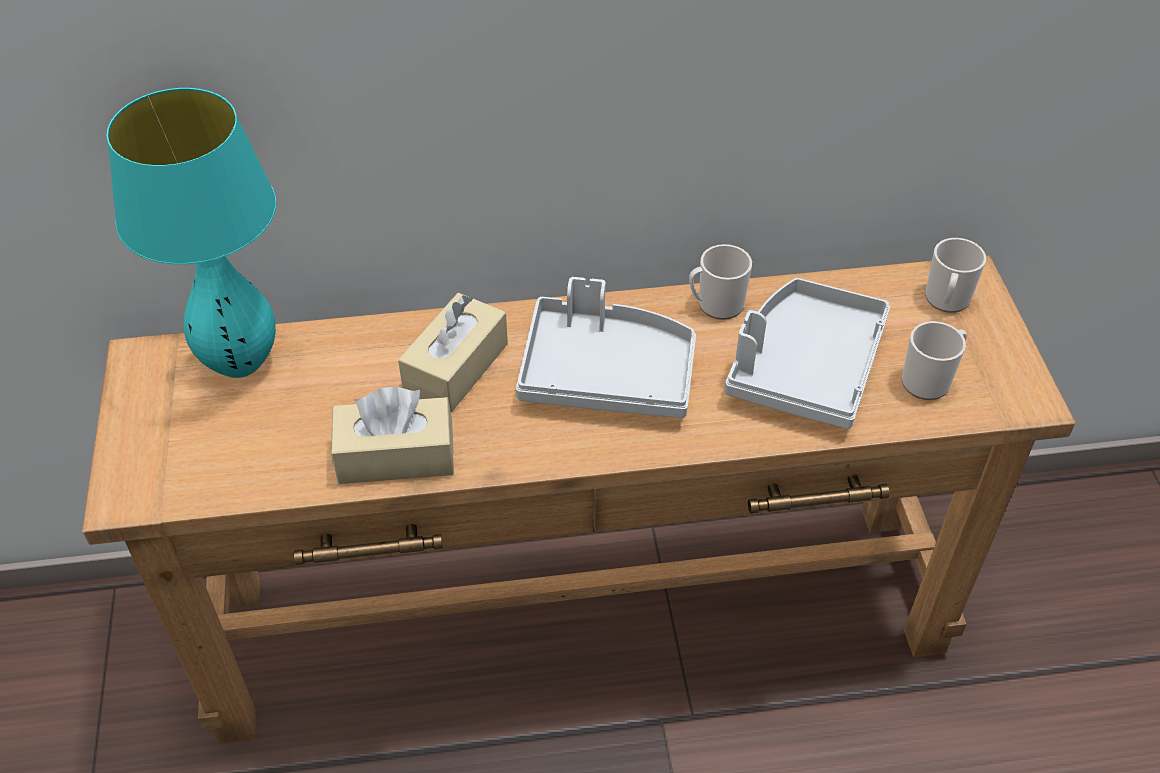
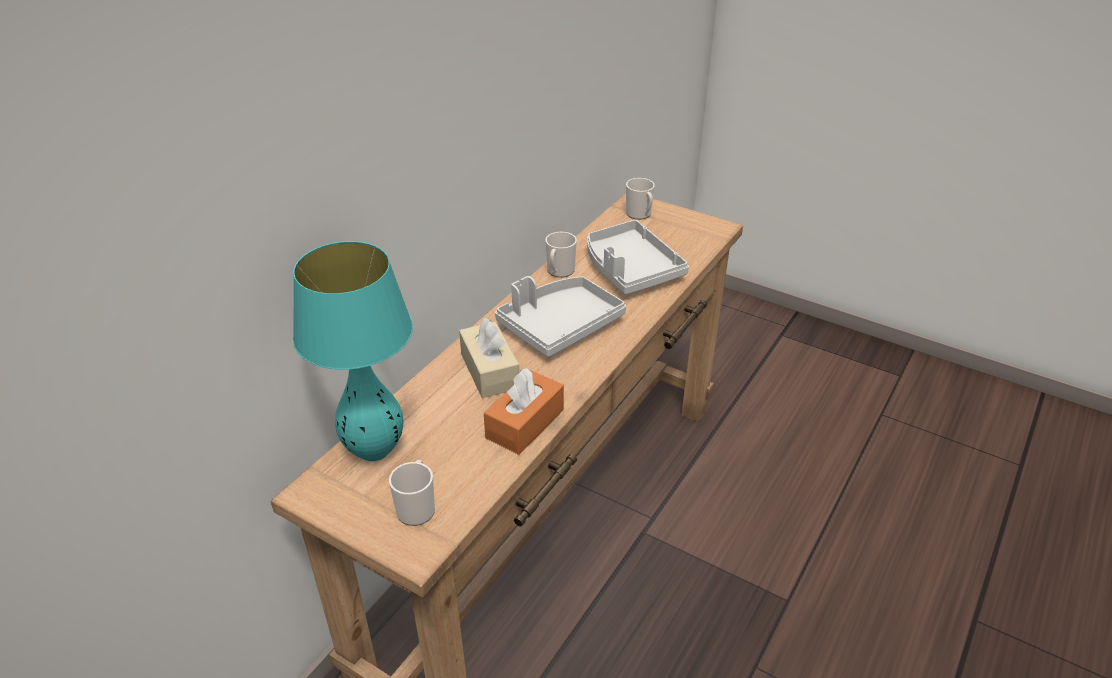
camera: 50 degrees left, 10 degrees down
(396, 456) = (525, 423): beige tissue box -> orange tissue box
(930, 380) = (679, 243): mug -> mug (417, 507)

